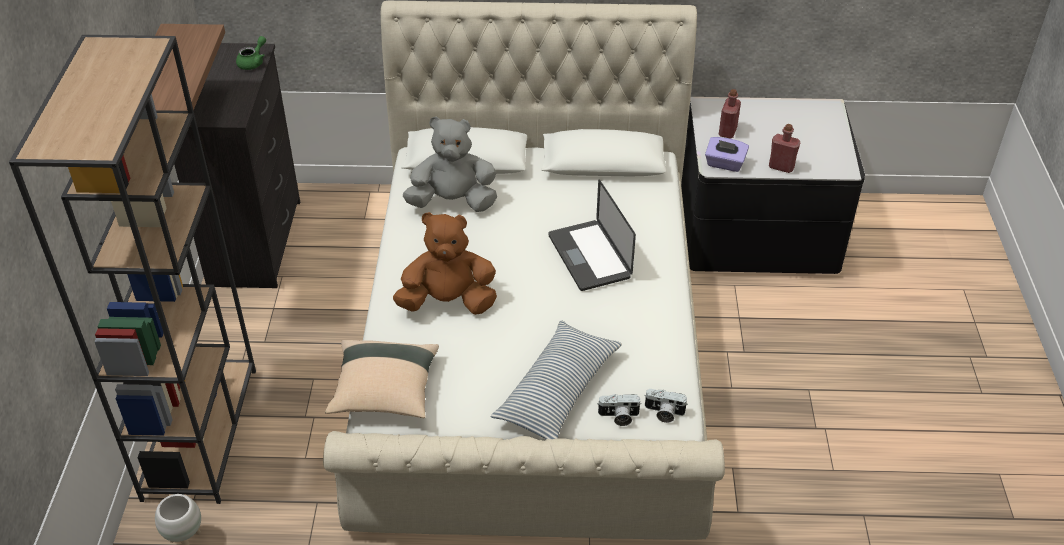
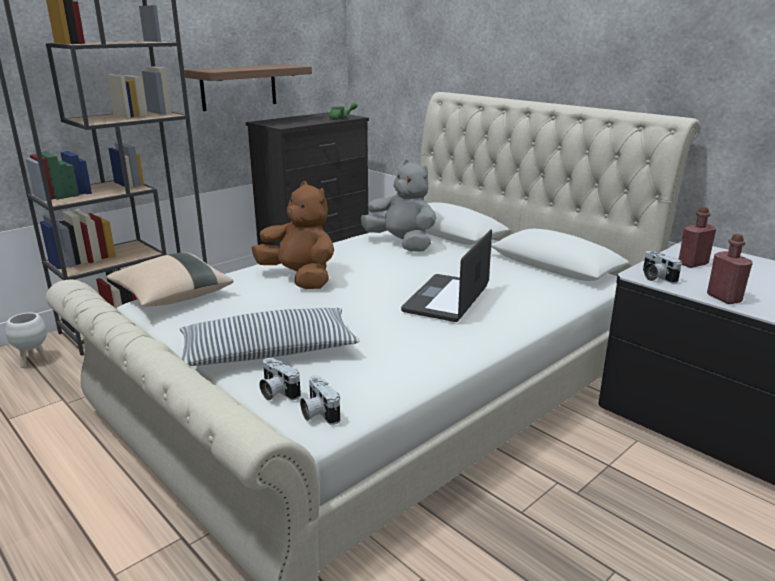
camera: 45 degrees right, 20 degrees down
(724, 164) = (655, 277): purple tissue box -> camera

